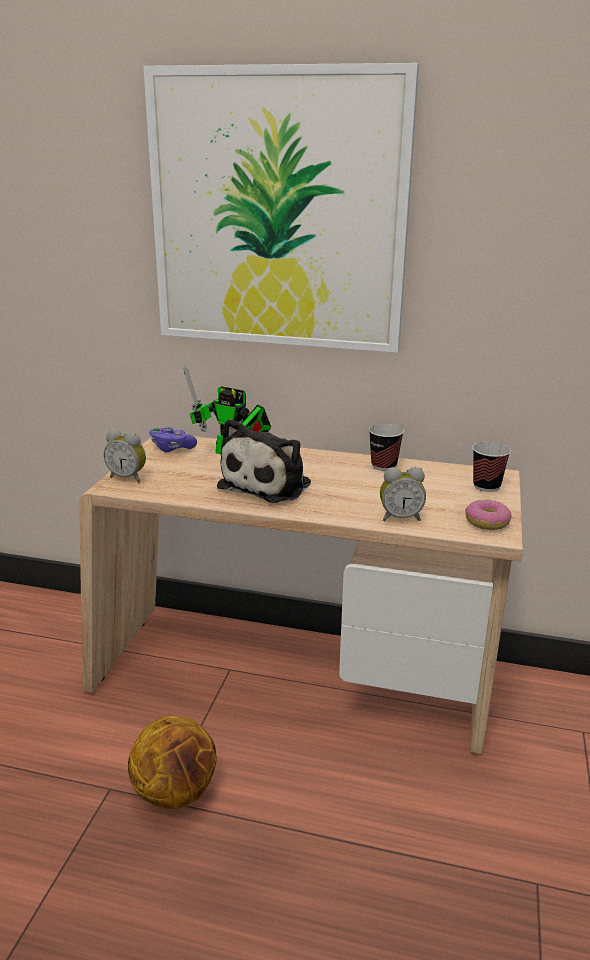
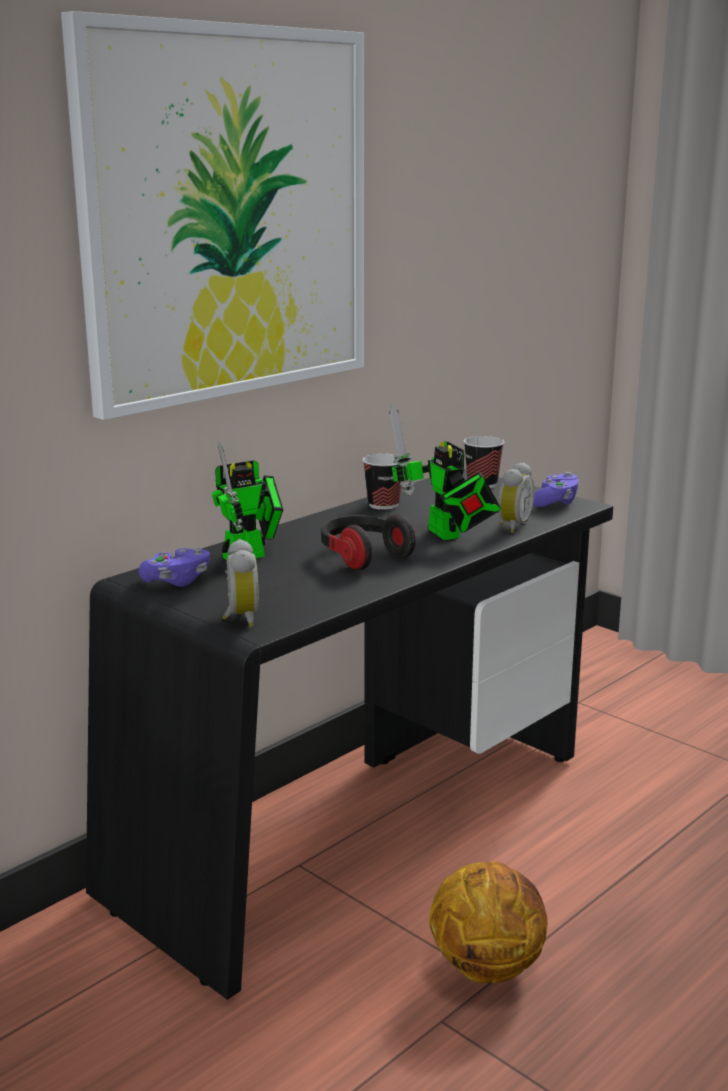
camera: 60 degrees left, 5 degrees down
(128, 477) = (240, 618): alarm clock -> alarm clock turned 60 degrees counterclockwise
(269, 484) = (363, 556): plush toy -> headphones
(292, 680) = (363, 826): beige desk -> black desk
(346, 500) = (446, 535): none -> toy robot
(487, 522) = (555, 502): donut -> purple game controller

